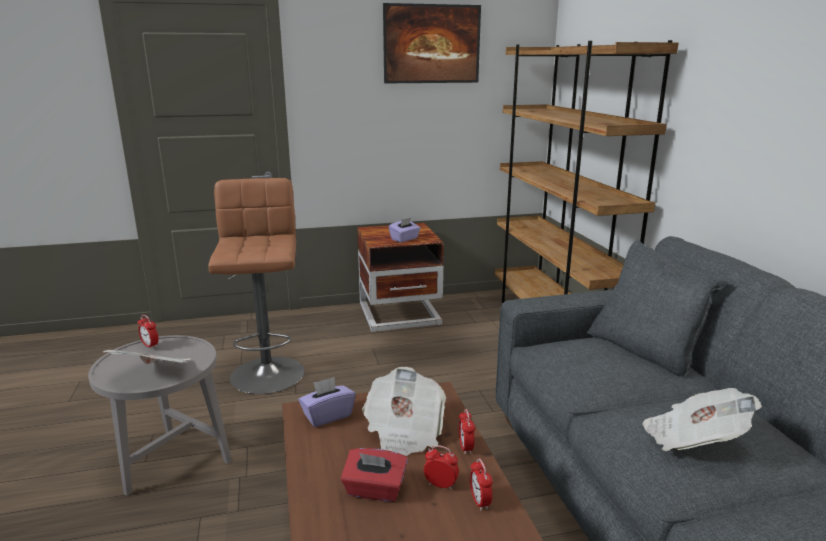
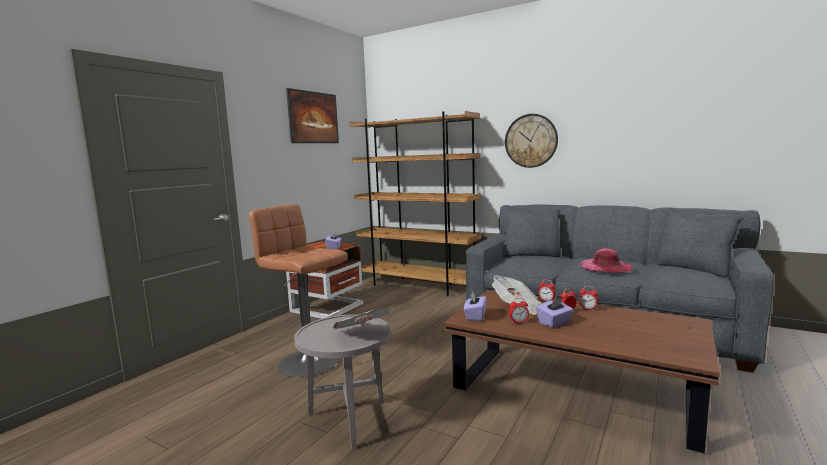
camera: 45 degrees left, 10 degrees down
(150, 345) = (316, 328): alarm clock -> alarm clock (518, 322)
(374, 490) = (554, 322): red tissue box -> purple tissue box
(693, 440) = (605, 266): newspaper -> pink hat
(752, 113) = (531, 141): none -> wall clock

